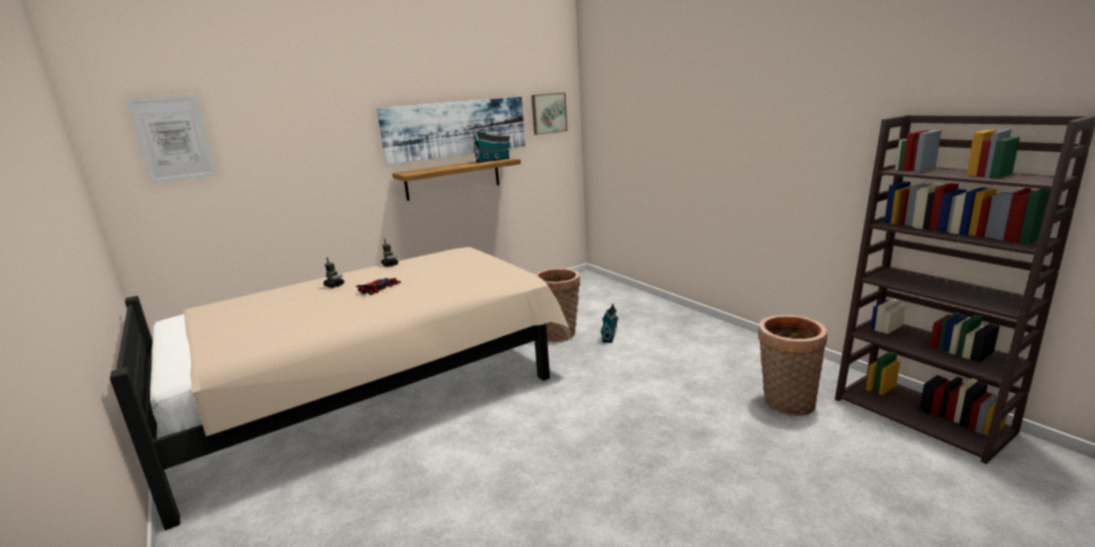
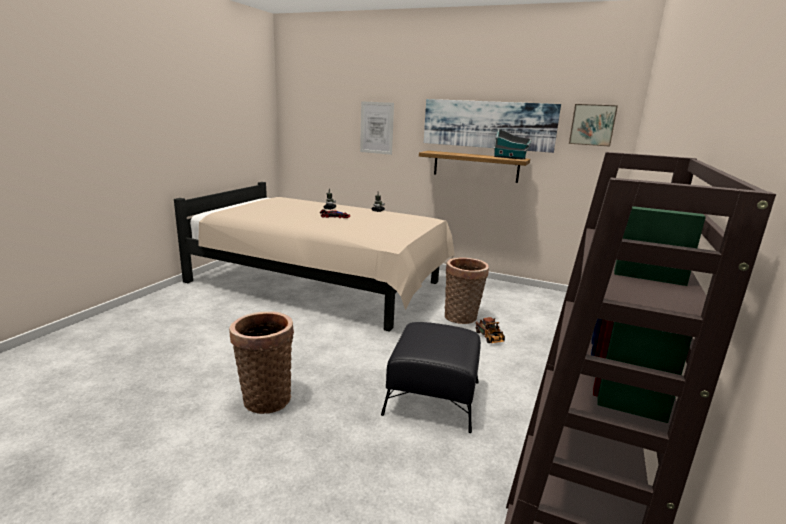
camera: 55 degrees right, 0 degrees up
(173, 139) = (313, 103): picture -> picture (376, 128)
(610, 333) = (490, 338): toy house -> toy truck
(688, 390) = (432, 398): none -> black ottoman
(786, 403) = (462, 464): basket -> basket (265, 397)

